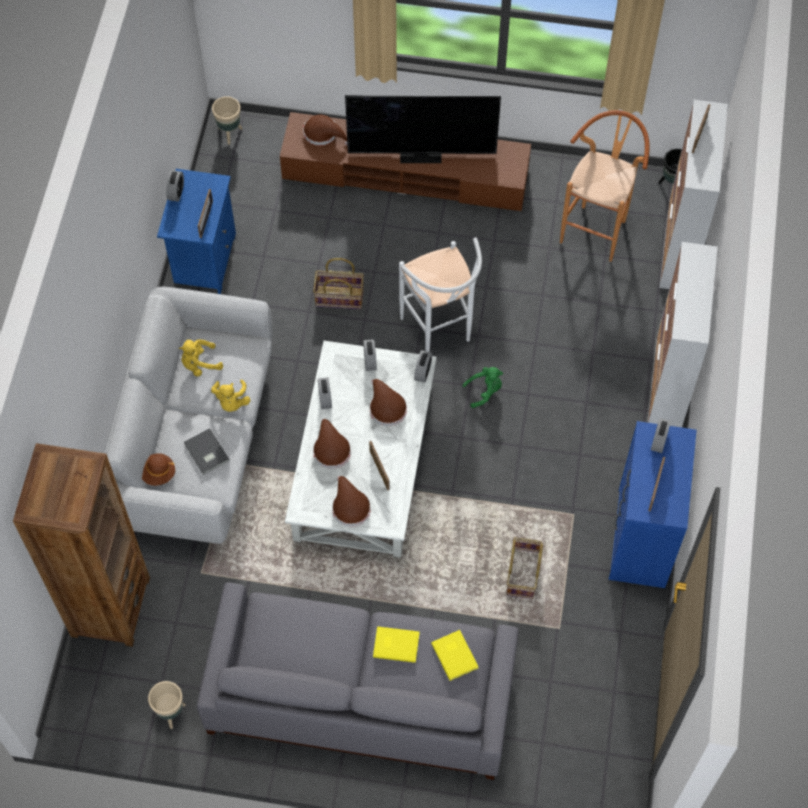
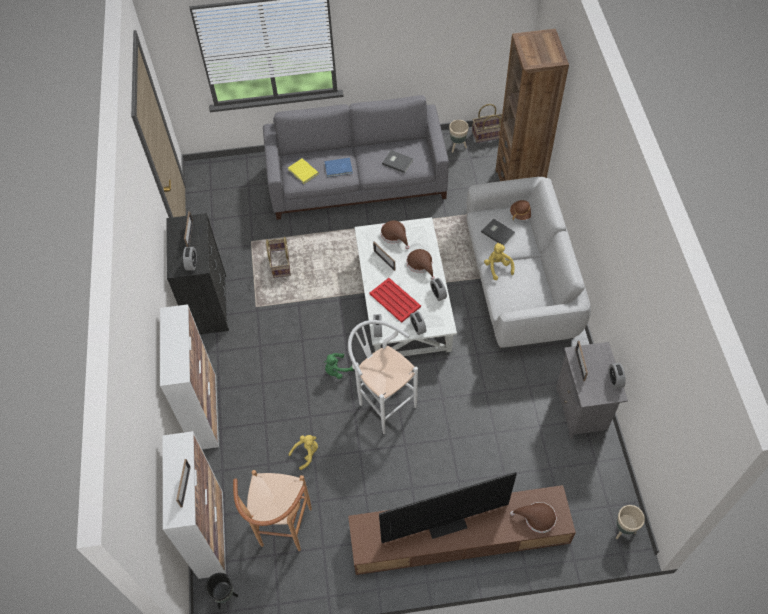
camera: 165 degrees right, 5 degrees down
(200, 364) = (531, 284): yellow plush toy -> yellow plush toy (306, 453)
(204, 259) = (582, 410): blue nightstand -> grey nightstand
(299, 628) = (397, 161): none -> grey book
(339, 298) = (467, 409): basket -> basket (488, 134)
(386, 407) = (394, 300): brown hat -> red tray
(395, 644) = (339, 168): yellow book -> blue book
(640, 537) = (209, 304): blue dresser -> black dresser

